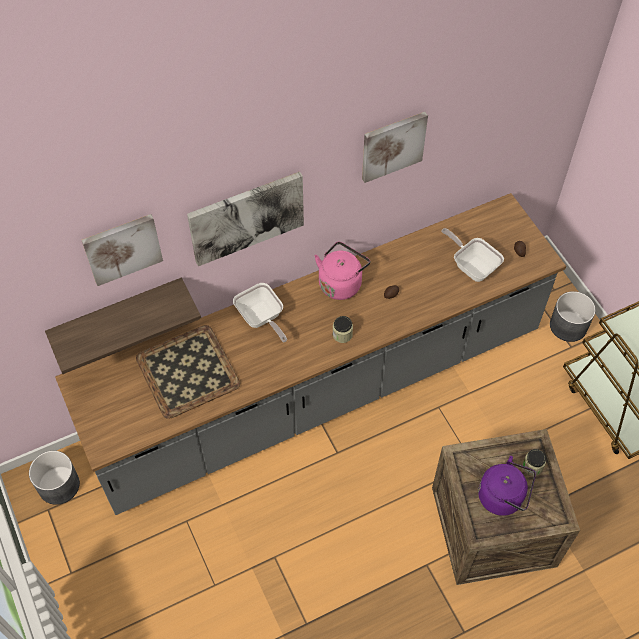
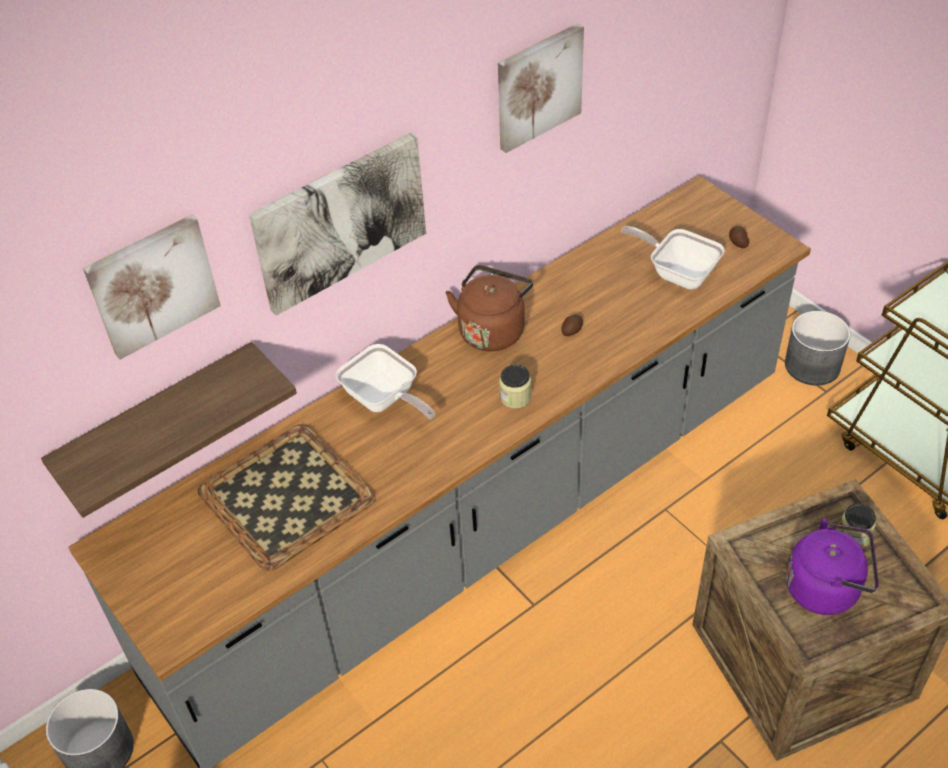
camera: 10 degrees left, 10 degrees down
(341, 283) = (492, 329): pink kettle -> brown kettle

